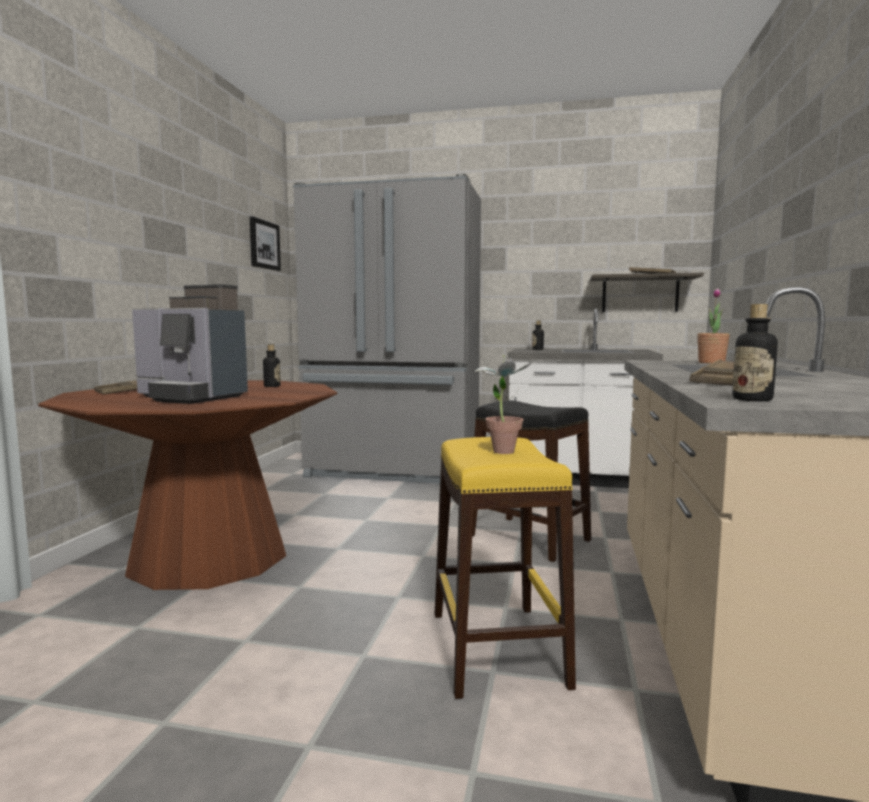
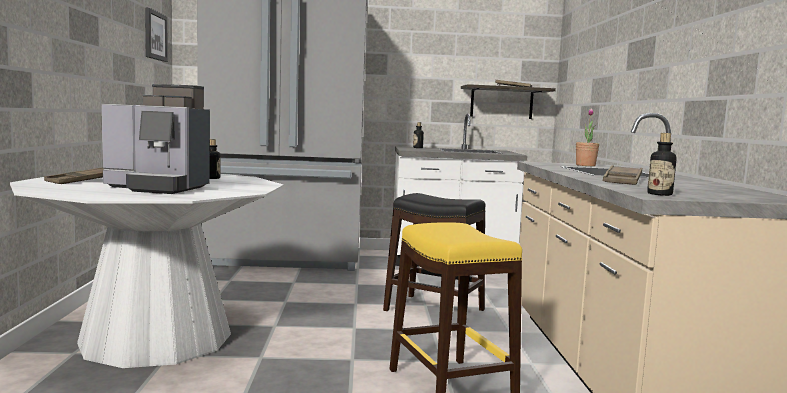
camera: 15 degrees left, 0 degrees up
(209, 557) = (156, 338): brown dining table -> white dining table
(502, 450) = (459, 232): potted plant -> none

